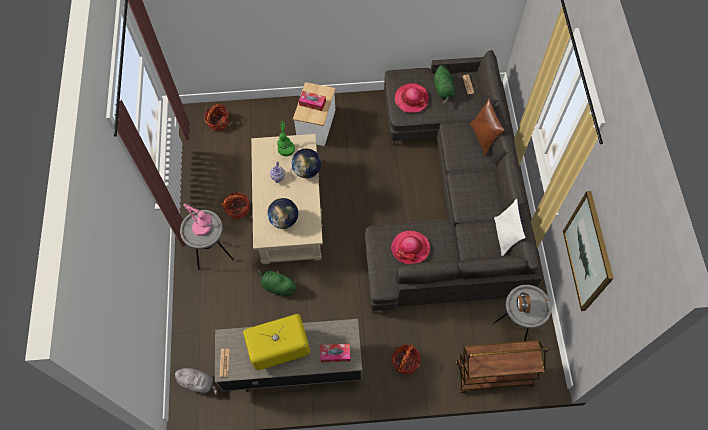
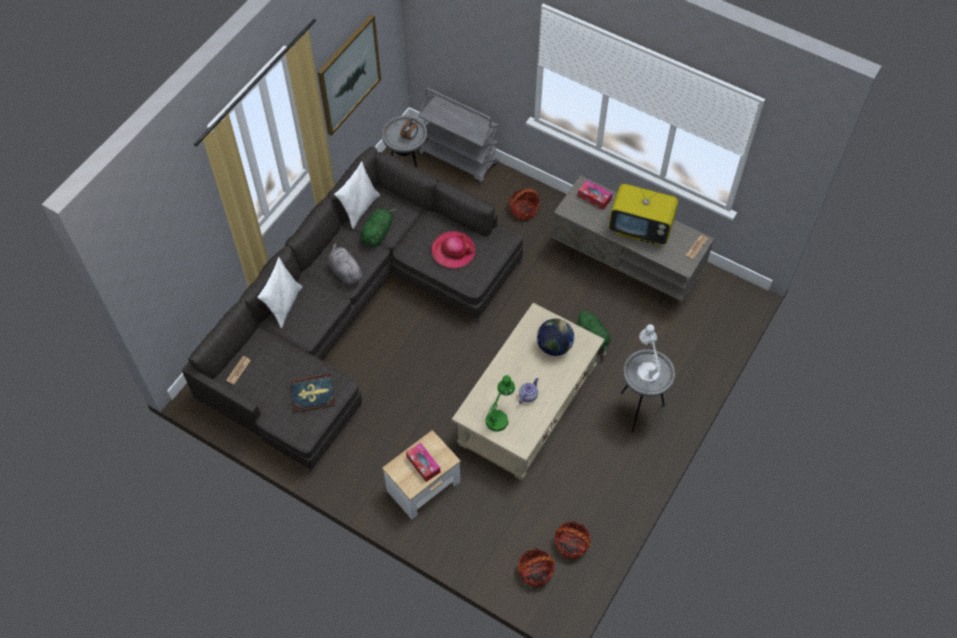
camera: 145 degrees left, 5 degrees down
(198, 383) = (722, 302): grey plush toy -> grey plush toy (345, 272)
(204, 230) = (646, 369): pink table lamp -> white table lamp
(238, 209) = (582, 443): basket -> basket (571, 544)
(307, 170) = (492, 382): globe -> none
(411, 99) = (313, 394): hat -> book
(443, 90) = (270, 381): green plush toy -> green plush toy (377, 233)
(484, 137) = (283, 305): brown pillow -> white pillow
(493, 375) = (459, 159): brown cart -> grey cart

